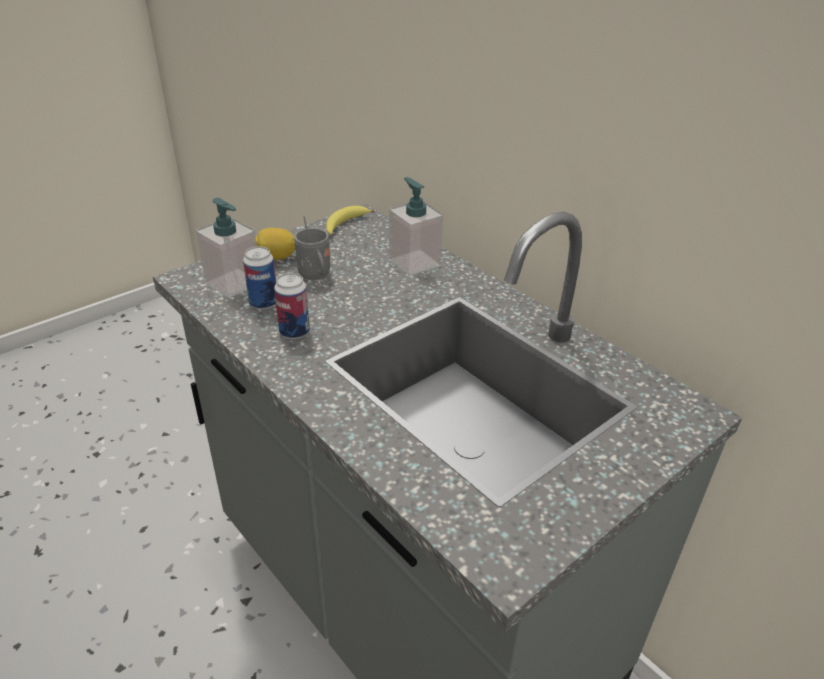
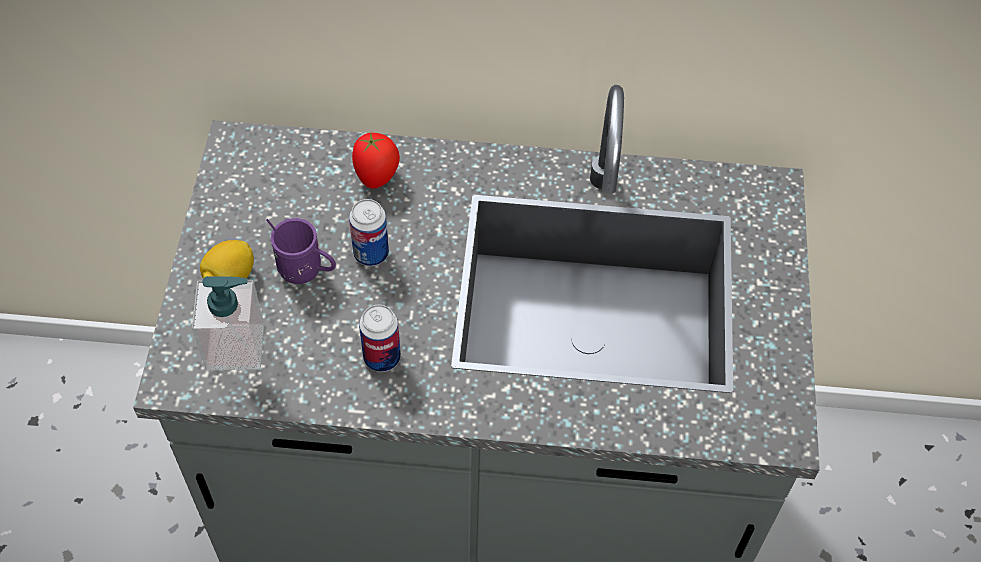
camera: 45 degrees left, 20 degrees up
(263, 303) = (304, 347): can -> can (371, 253)
(316, 276) = (306, 272): grey mug -> purple mug
(345, 225) = (236, 172): banana -> none
(414, 262) = (377, 177): soap dispenser -> tomato

